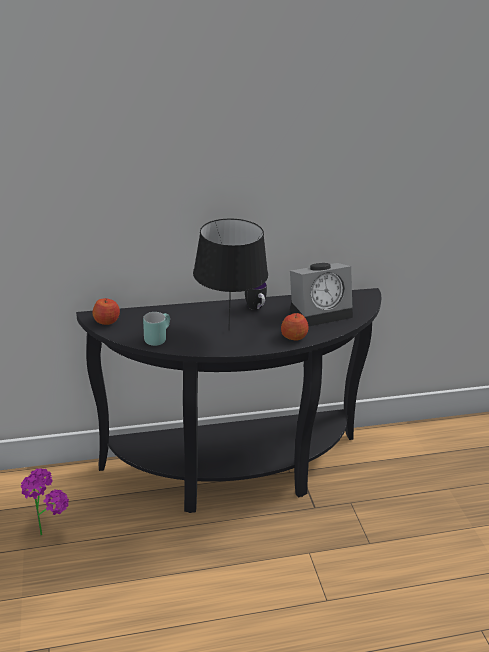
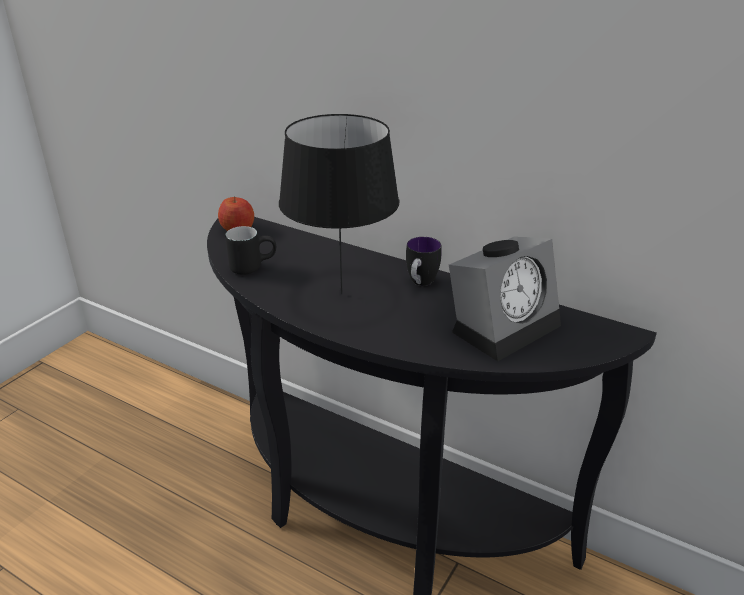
camera: 45 degrees right, 0 degrees up
(49, 529) = (145, 451): potted plant -> none
(157, 338) = (252, 266): turquoise mug -> black mug
(294, 336) = (411, 339): apple -> none
(321, 311) = (504, 325): alarm clock -> alarm clock turned 60 degrees counterclockwise

